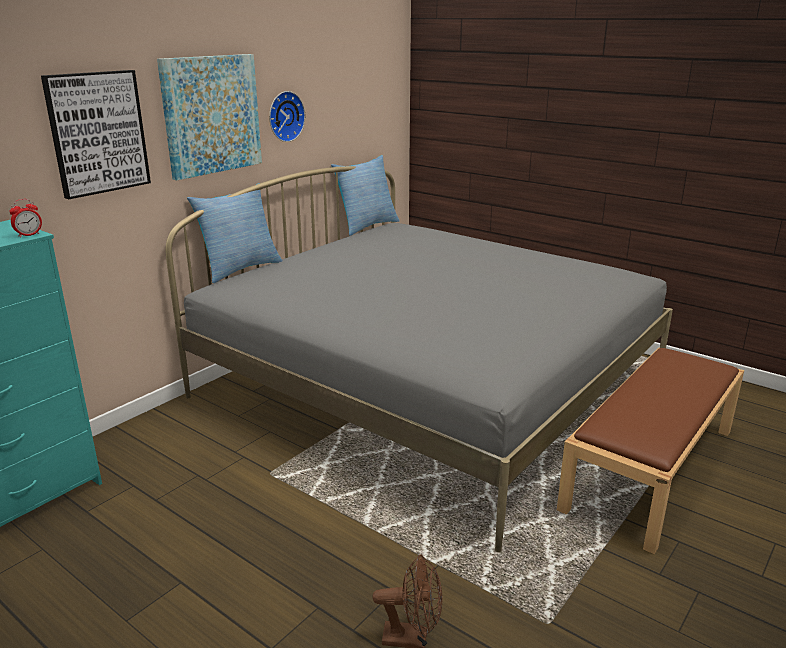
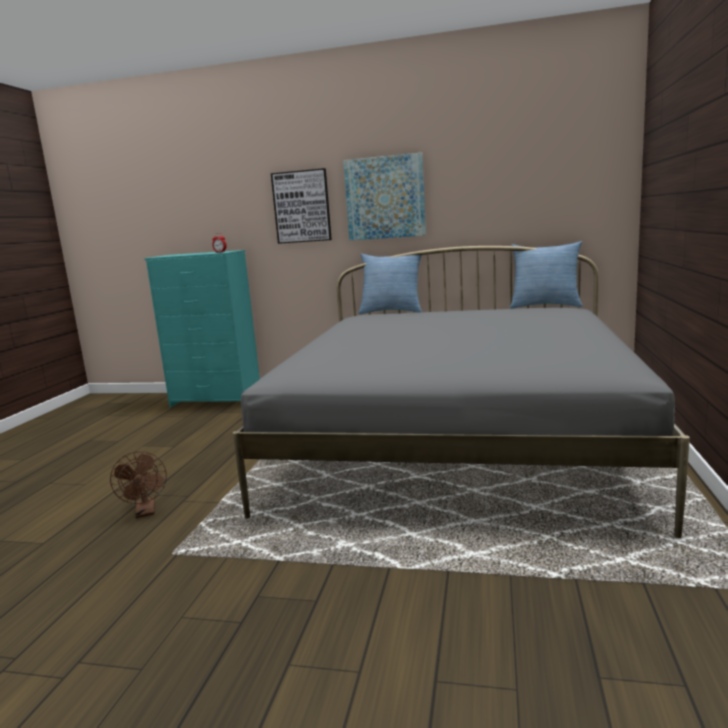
camera: 65 degrees right, 10 degrees down
(284, 116) = (456, 200): wall clock -> none
(650, 467) = (442, 564): brown bench -> none

